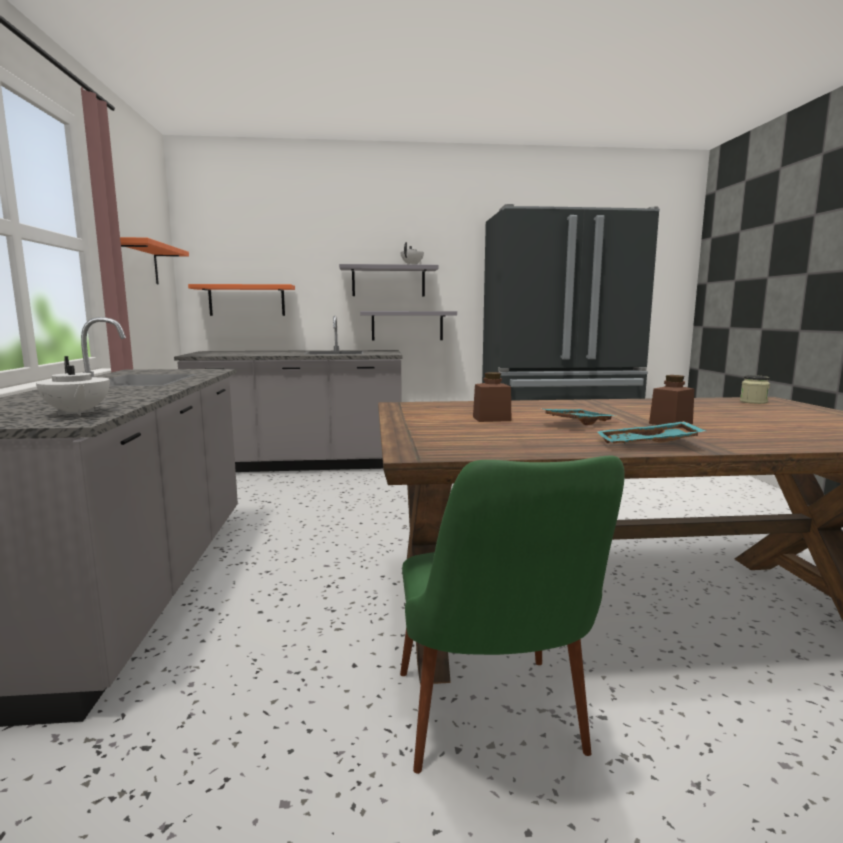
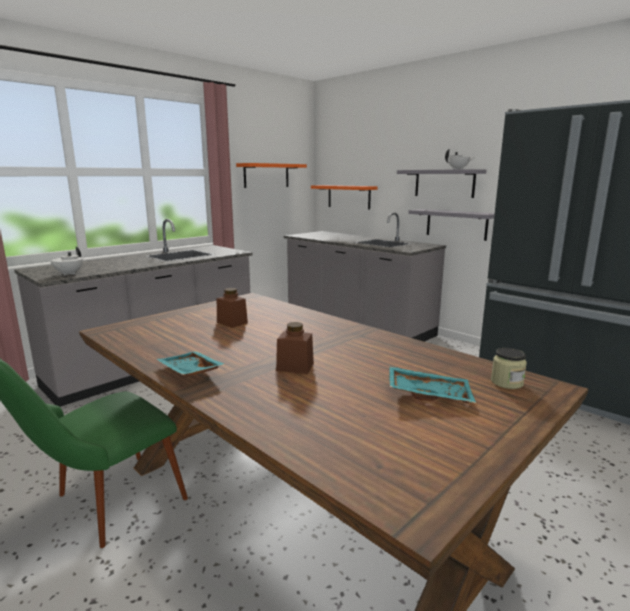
camera: 50 degrees right, 5 degrees up
(576, 423) = (249, 343): turquoise tray -> turquoise tray (429, 394)

